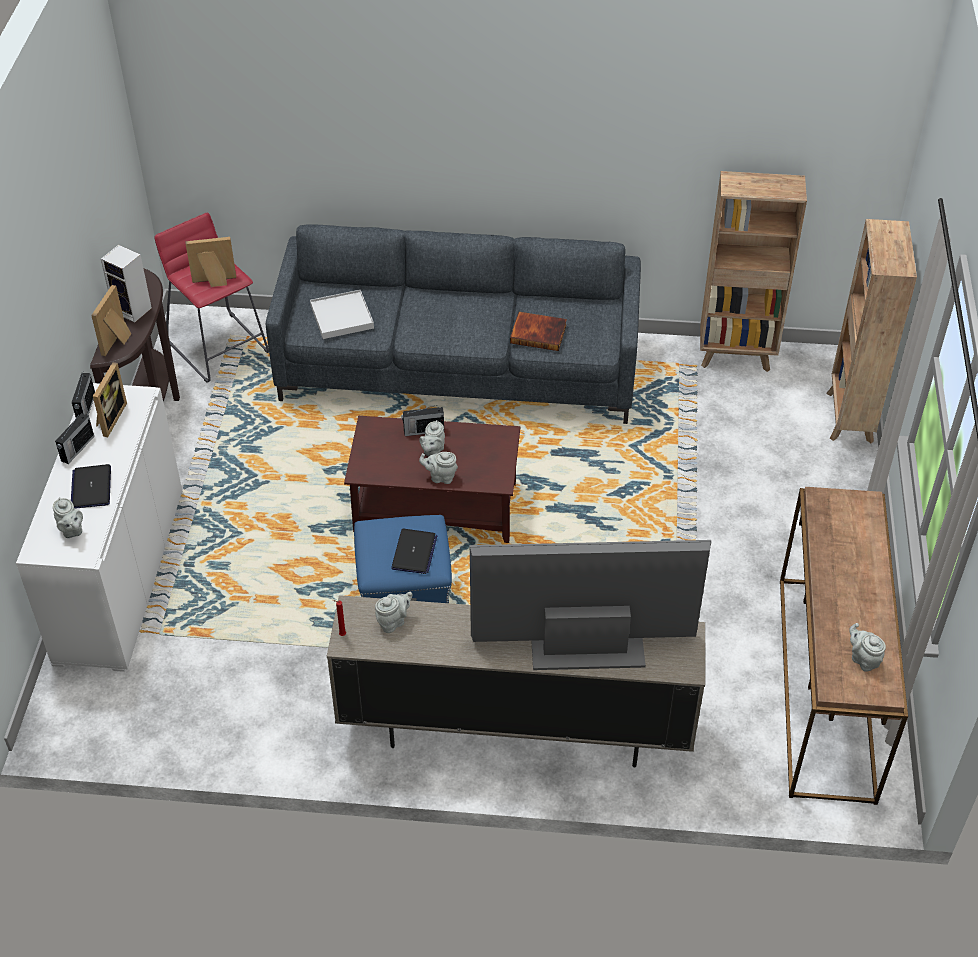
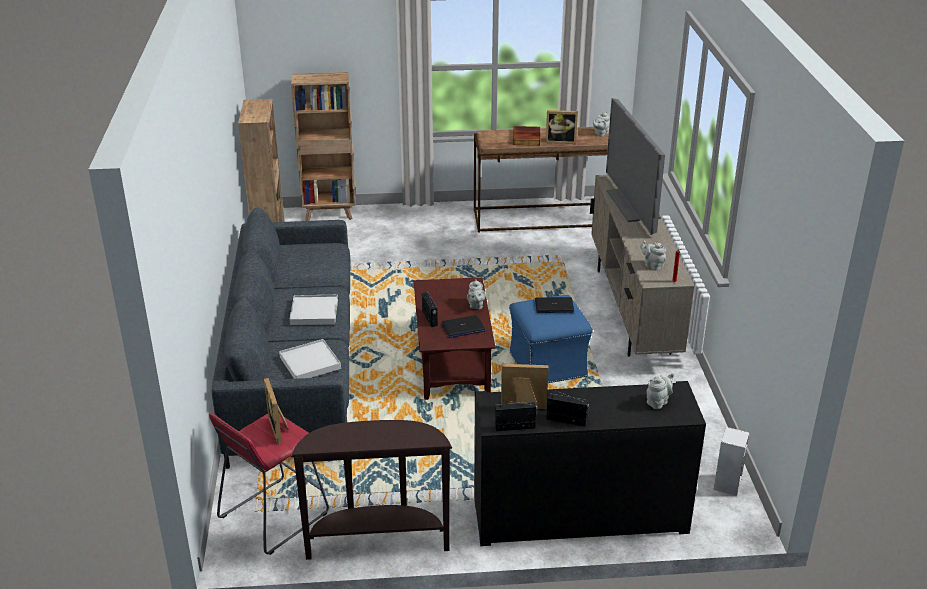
camera: 100 degrees left, 15 degrees down
(91, 487) = (607, 402): laptop -> laptop (463, 327)
(118, 341) = (413, 435): picture frame -> picture frame (560, 141)
(120, 575) = (579, 516): white cabinet -> black cabinet
(134, 310) = (366, 435): speaker -> speaker (727, 483)
(433, 452) = (450, 312): grey teapot -> none
(443, 324) = (314, 312): none -> white tray
(539, 333) = (320, 270): book -> book (525, 138)

